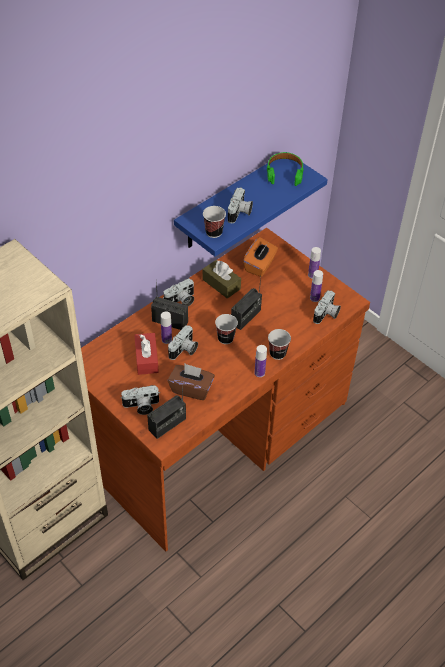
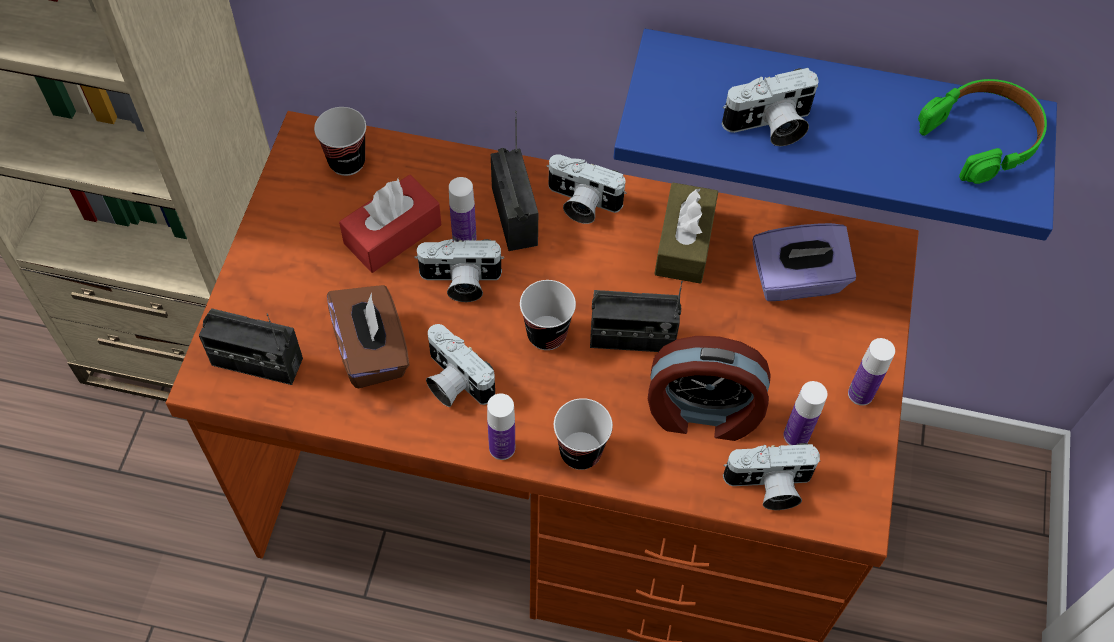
camera: 55 degrees right, 10 degrees up
(141, 406) = (271, 294): camera -> camera (453, 381)
(214, 232) = (668, 114): cup -> cup (347, 162)
(260, 265) = (797, 280): orange tissue box -> purple tissue box
(288, 315) = (702, 413): none -> alarm clock

